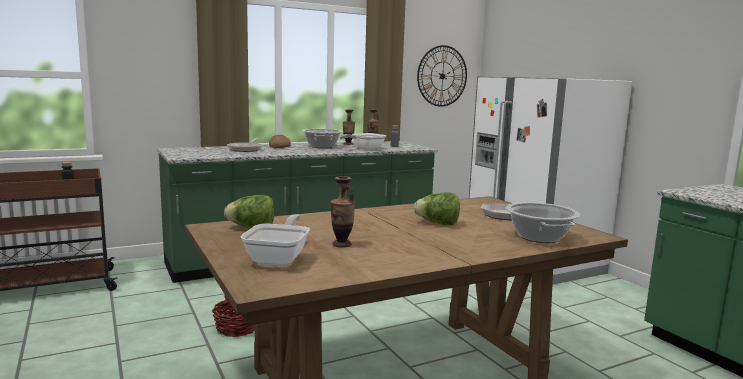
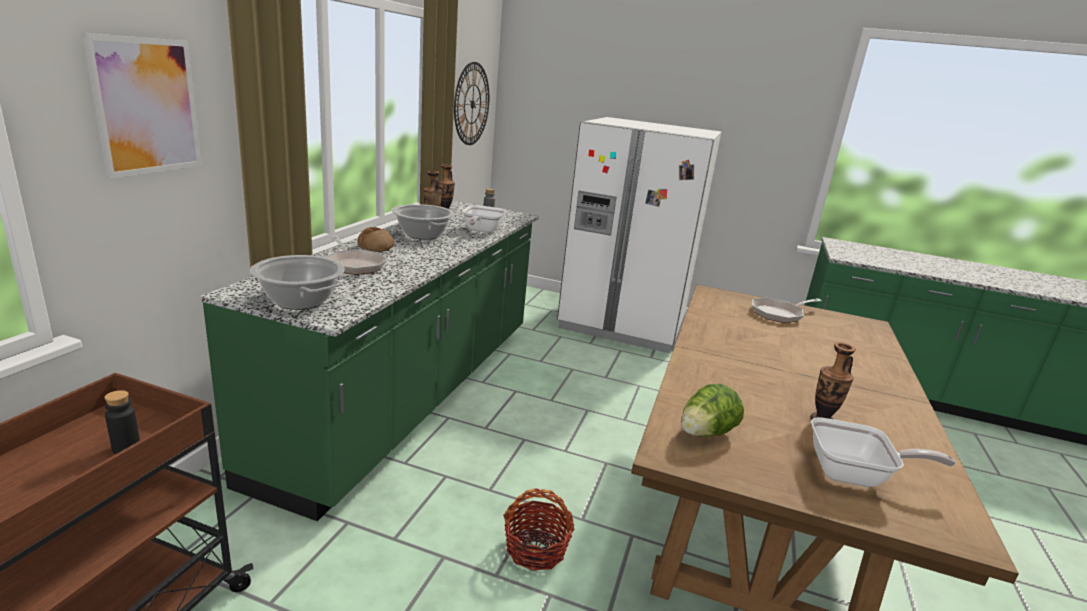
camera: 45 degrees left, 10 degrees up
(155, 58) = (147, 106): none -> picture
(279, 258) = (855, 475): frying pan -> frying pan turned 135 degrees clockwise
(438, 223) = (779, 348): lettuce -> none
(540, 237) = (862, 341): cooking pot -> cooking pot (300, 301)

